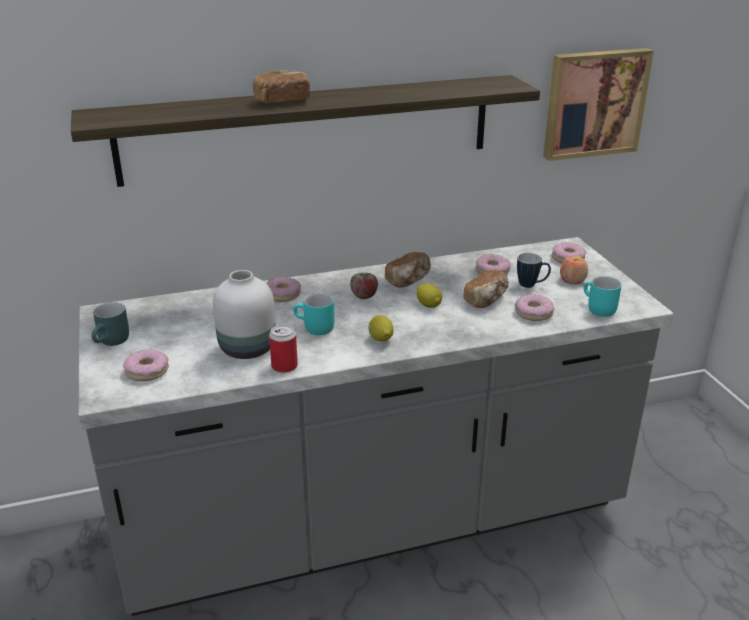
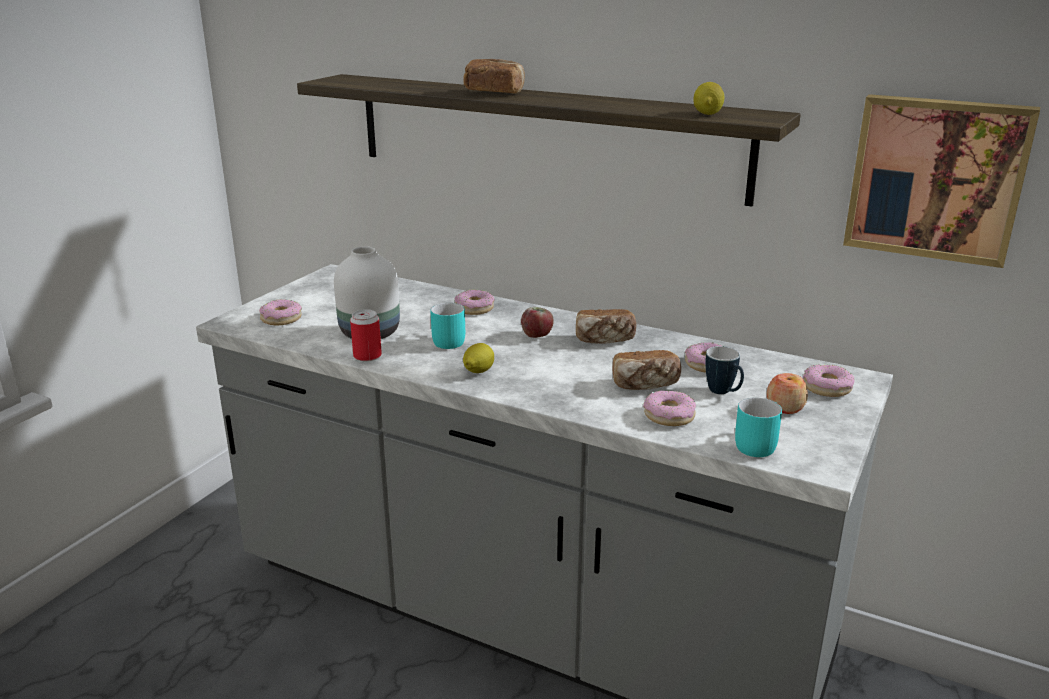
camera: 45 degrees right, 5 degrees down
(113, 342) = (301, 292): turquoise mug -> none
(428, 305) = (578, 365): lemon -> lemon (707, 114)

